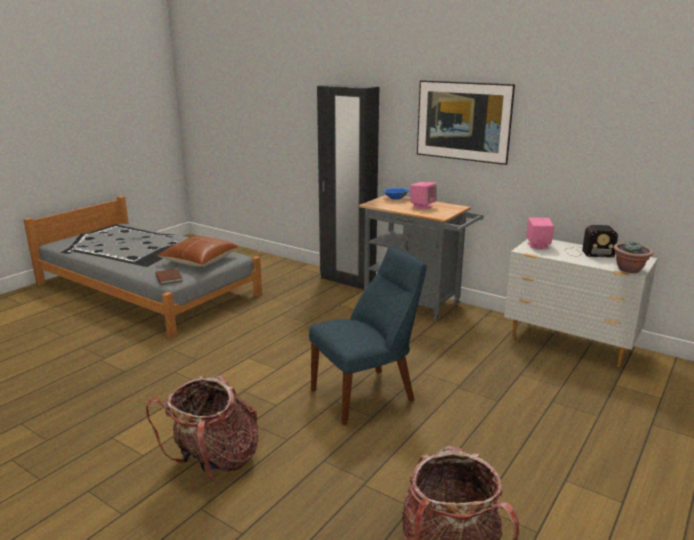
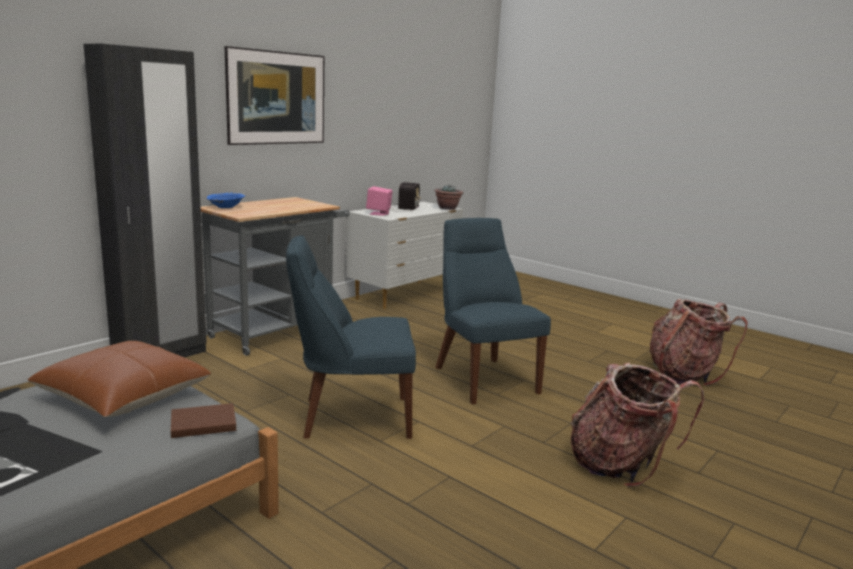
camera: 85 degrees left, 5 degrees down
(278, 345) = (351, 417): none -> blue chair
(422, 206) = (278, 205): pink speaker -> none

